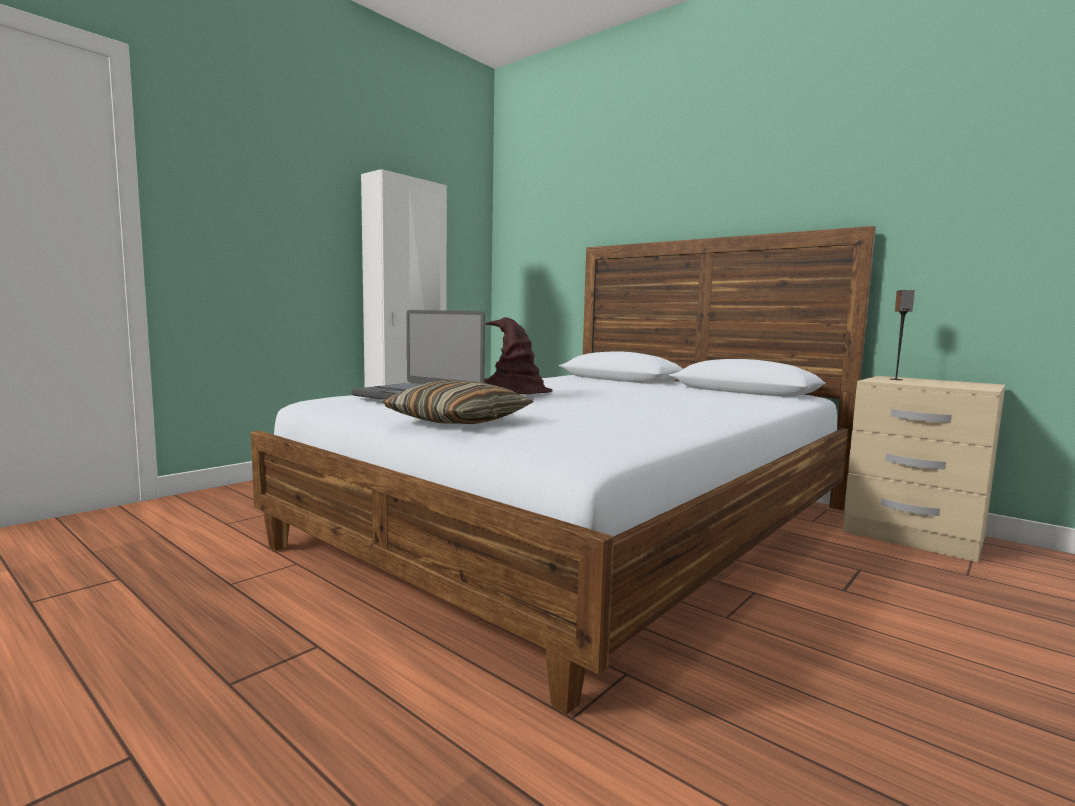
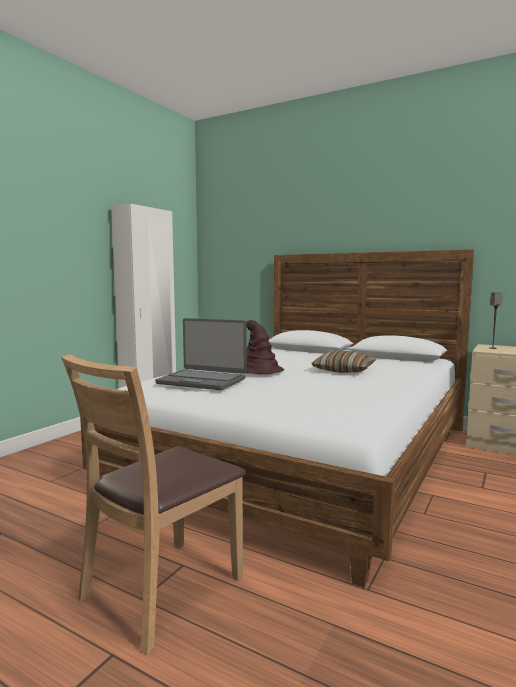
camera: 10 degrees left, 0 degrees up
(265, 676) = (162, 590): none -> brown chair
(458, 421) = (252, 402): pillow -> pillow (344, 371)

